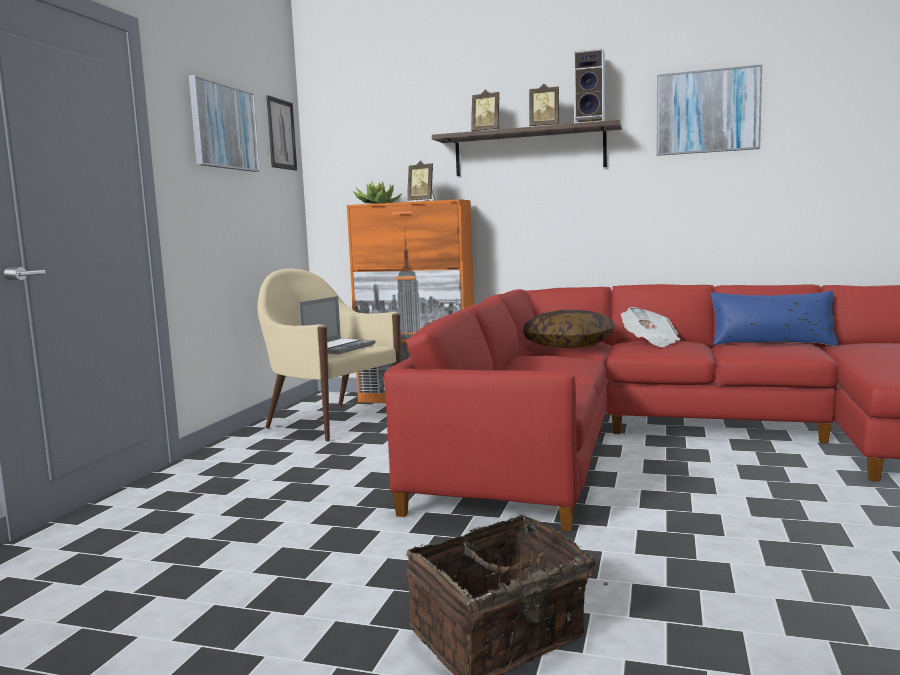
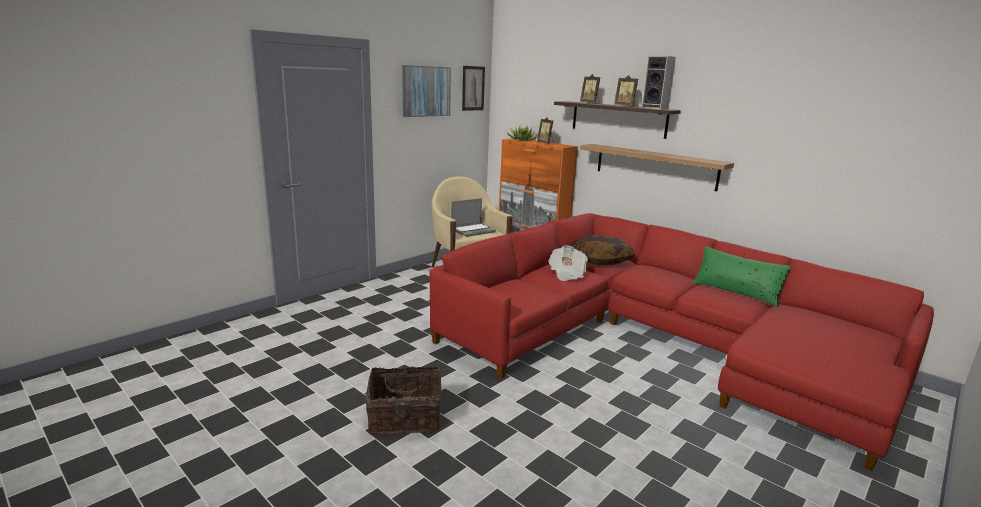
camera: 25 degrees right, 10 degrees up
(596, 208) = (655, 166): none -> shelf
(650, 342) = (652, 271): newspaper -> newspaper (566, 274)
(707, 112) = (742, 110): picture -> none
(771, 343) = (736, 292): blue pillow -> green pillow

